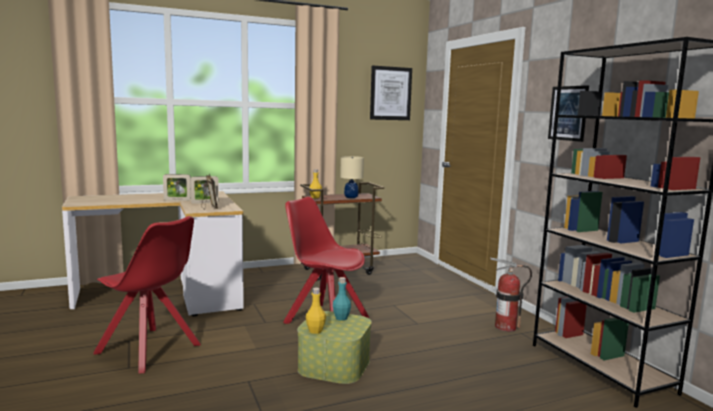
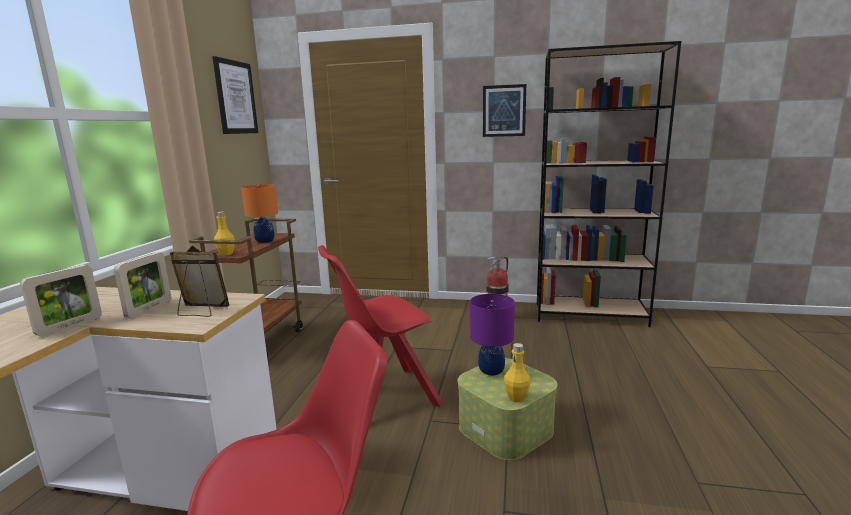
camera: 55 degrees left, 5 degrees up
(341, 318) = (490, 372): turquoise bottle -> purple table lamp
(350, 197) = (264, 242): beige table lamp -> orange table lamp

